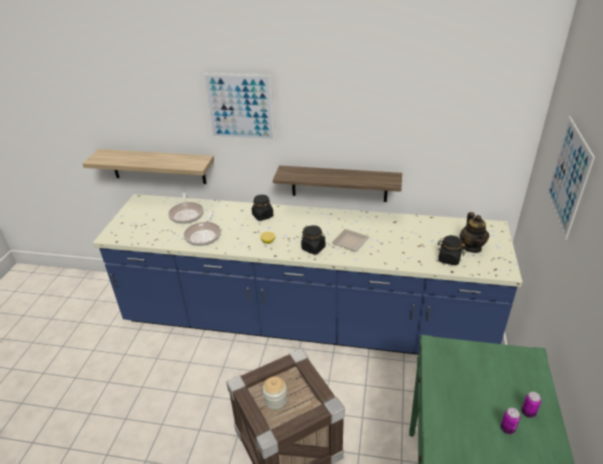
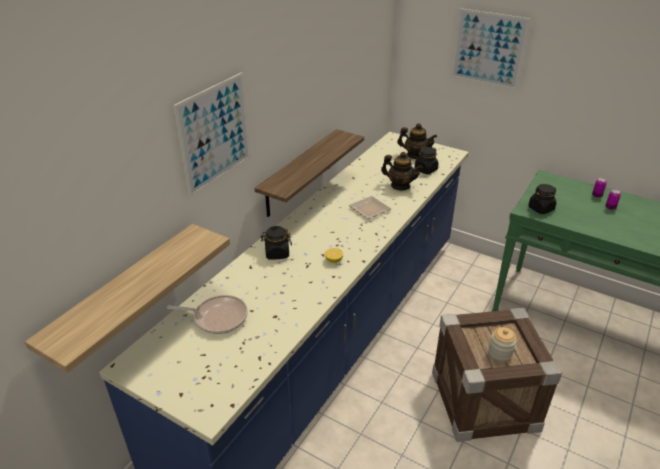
camera: 70 degrees left, 0 degrees up
(204, 235) = (283, 309): frying pan -> none
(313, 248) = (366, 233): black jar -> black jar (541, 208)
(403, 250) = (400, 186): none -> teapot

